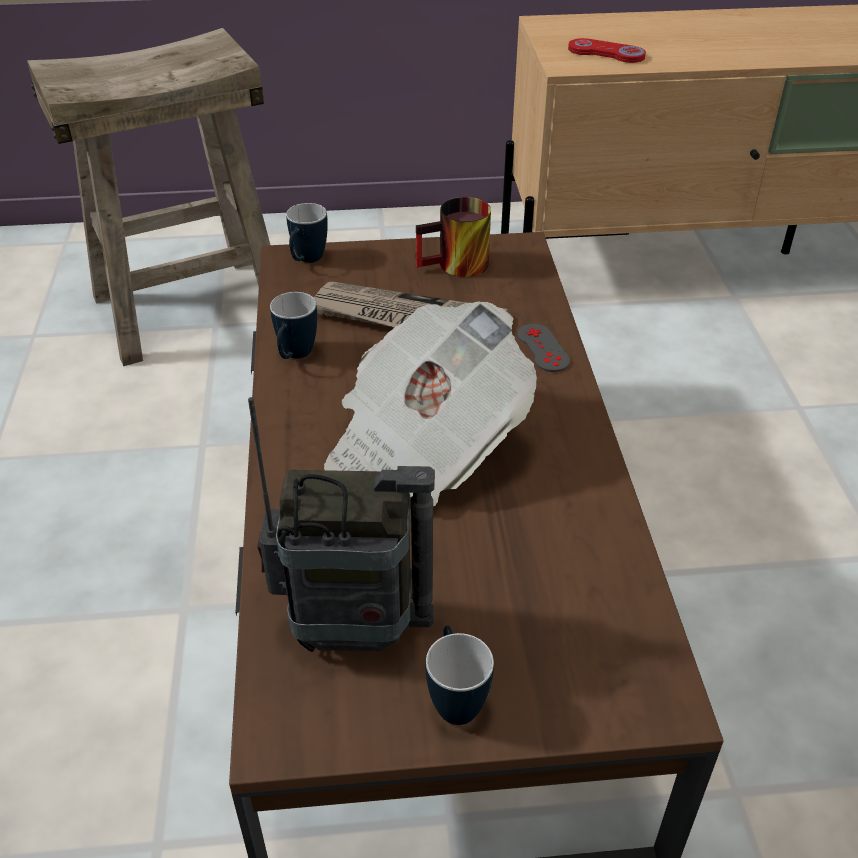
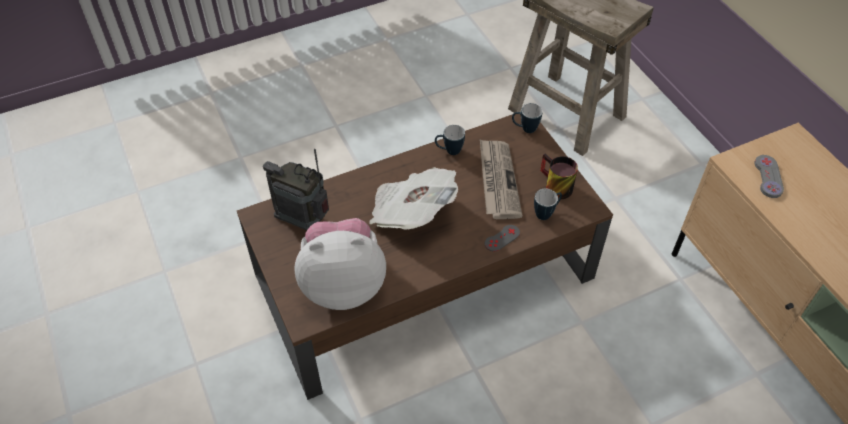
camera: 70 degrees right, 10 degrees up
(353, 631) = (304, 221): radio -> radio turned 135 degrees clockwise
(454, 698) = (285, 258): mug -> mug (546, 213)
(575, 600) = (343, 284): none -> plush toy
(606, 53) = (768, 177): red game controller -> grey game controller

